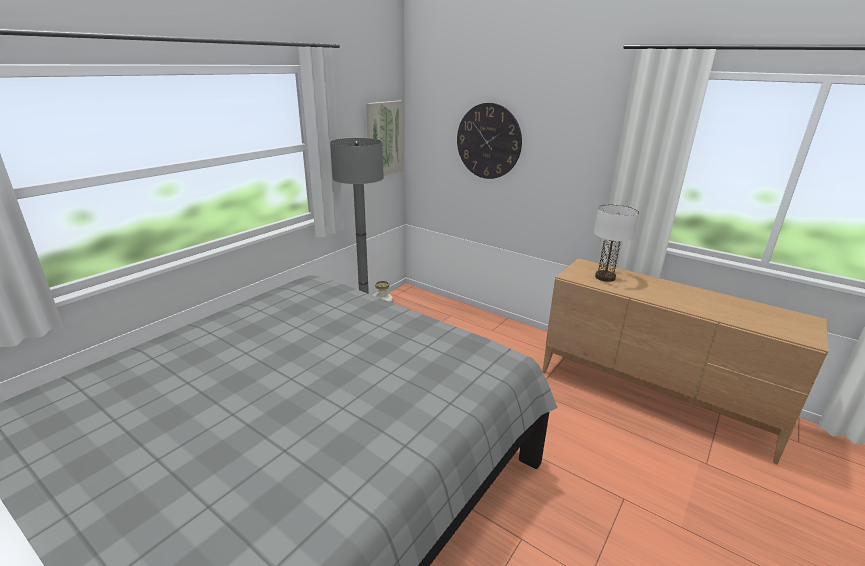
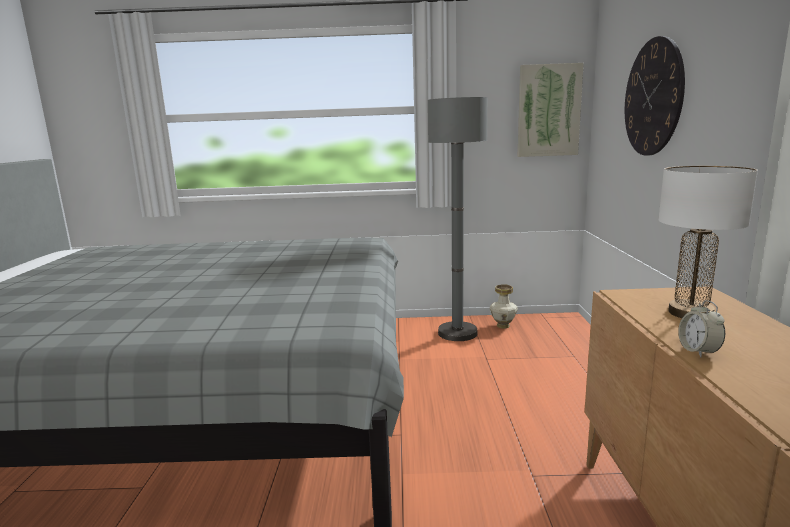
camera: 55 degrees right, 10 degrees down
(643, 296) = (698, 351): none -> alarm clock

